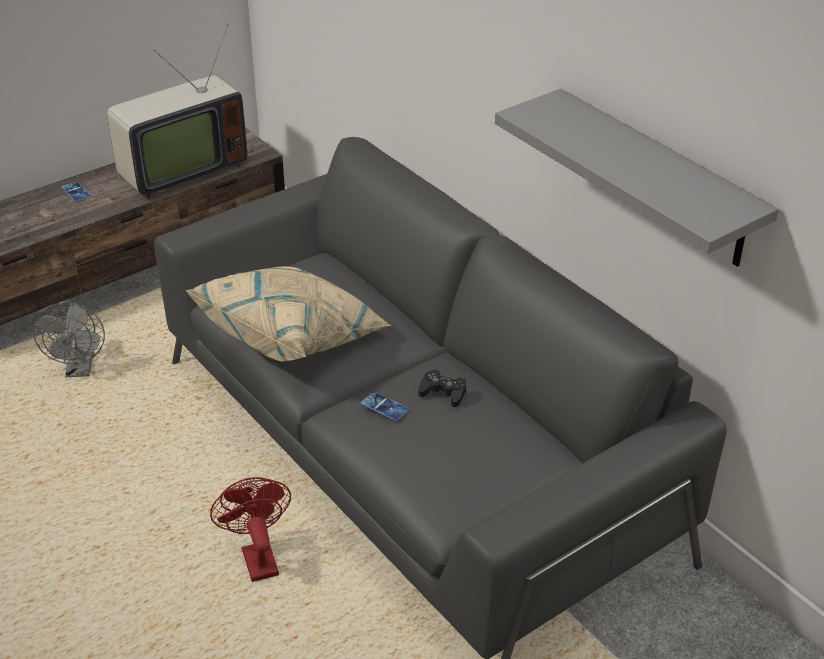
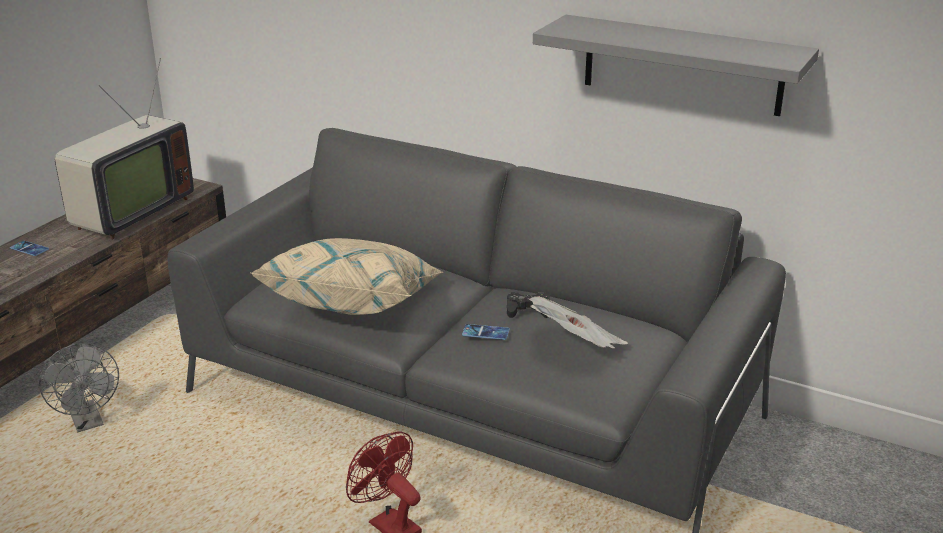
camera: 25 degrees left, 10 degrees down
(457, 449) = (577, 346): none -> newspaper

